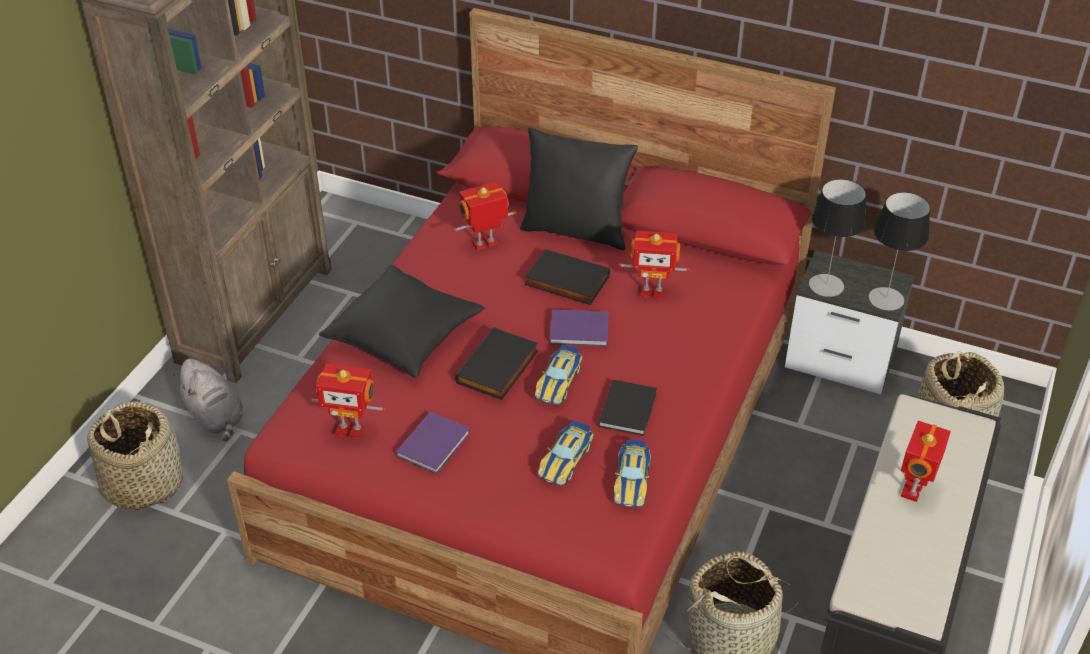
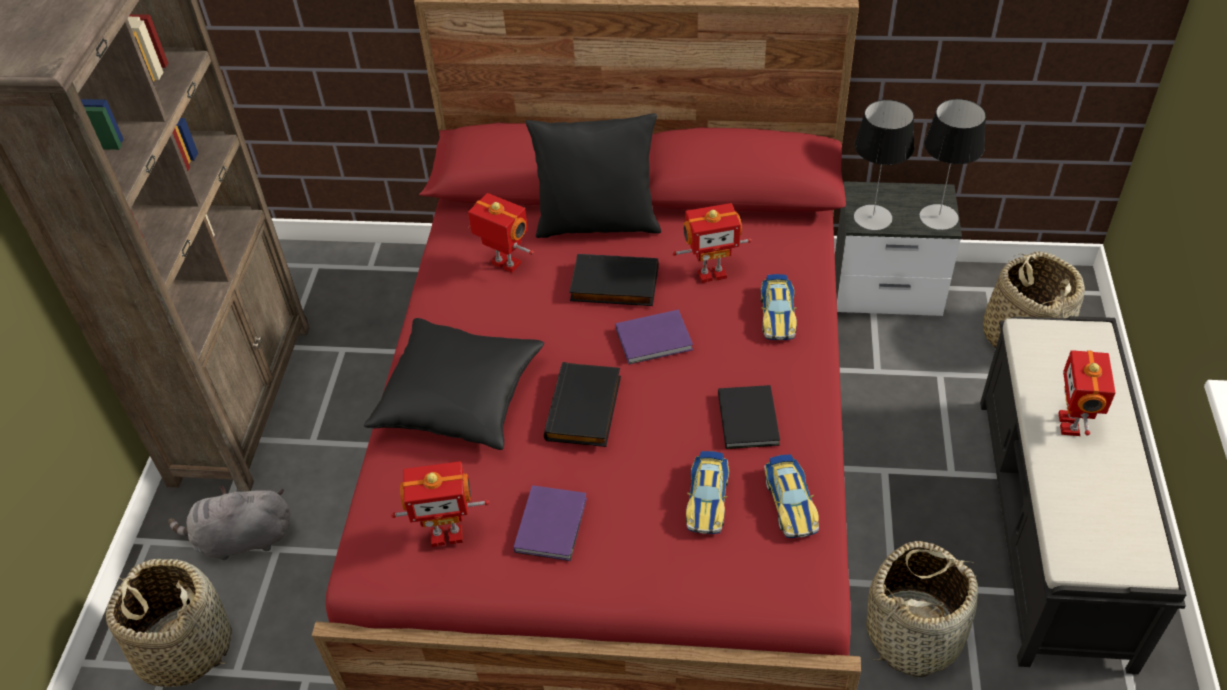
camera: 15 degrees left, 5 degrees up
(215, 417) = (241, 539): grey plush toy -> grey plush toy turned 135 degrees clockwise
(485, 244) = (505, 264): toy robot -> toy robot turned 75 degrees clockwise
(558, 381) = (658, 406): toy car -> toy car (777, 314)

